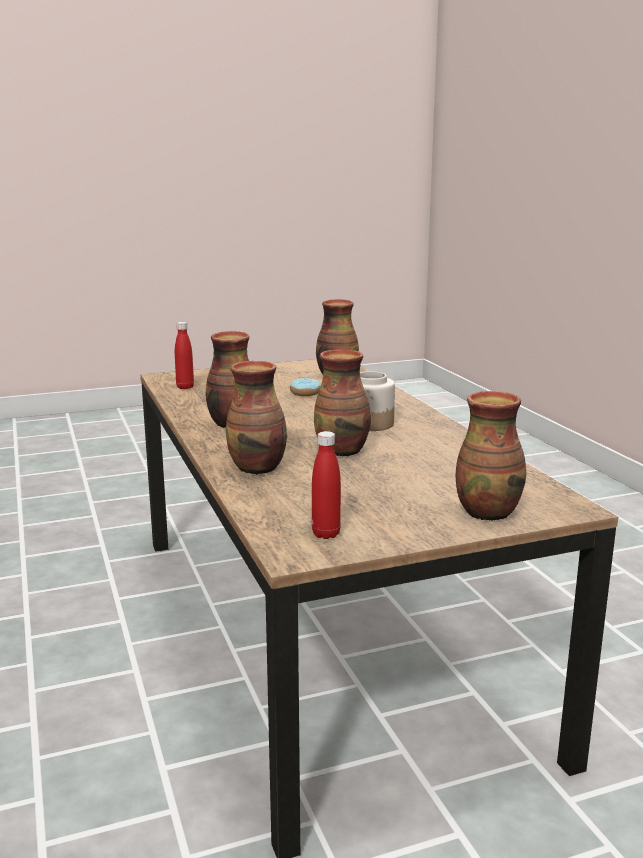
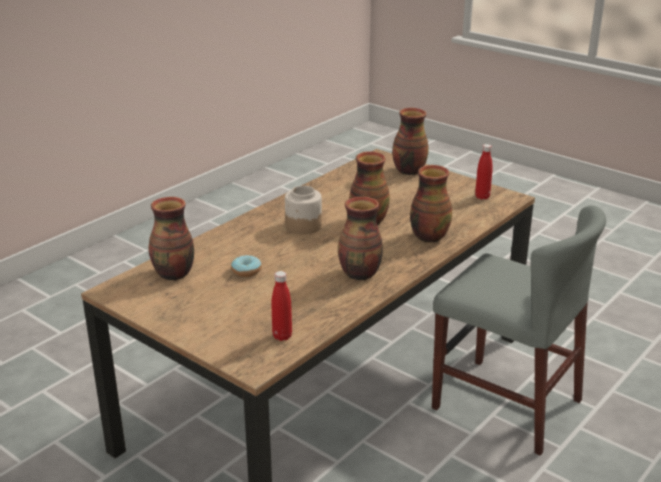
camera: 120 degrees left, 10 degrees up
(154, 754) = (506, 404): none -> grey chair

